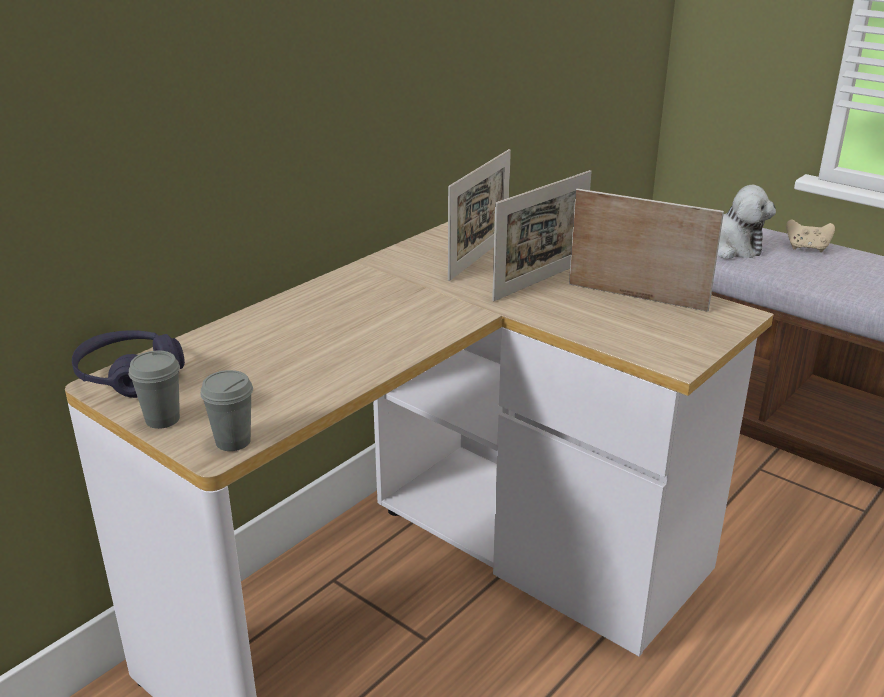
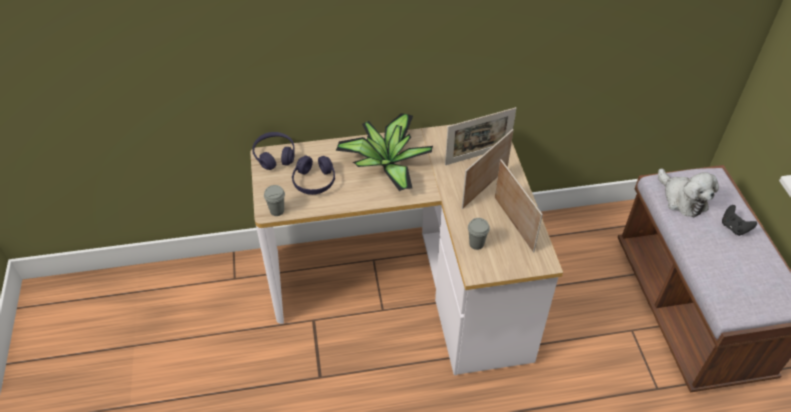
camera: 40 degrees right, 20 degrees up
(162, 419) = (266, 186): grey cup -> grey cup (476, 244)
(257, 376) = (314, 181): none -> purple headphones
(356, 311) = (386, 163): none -> potted plant
(540, 280) = (485, 187): picture frame -> picture frame turned 135 degrees clockwise
(807, 248) = (734, 227): beige game controller -> black game controller

